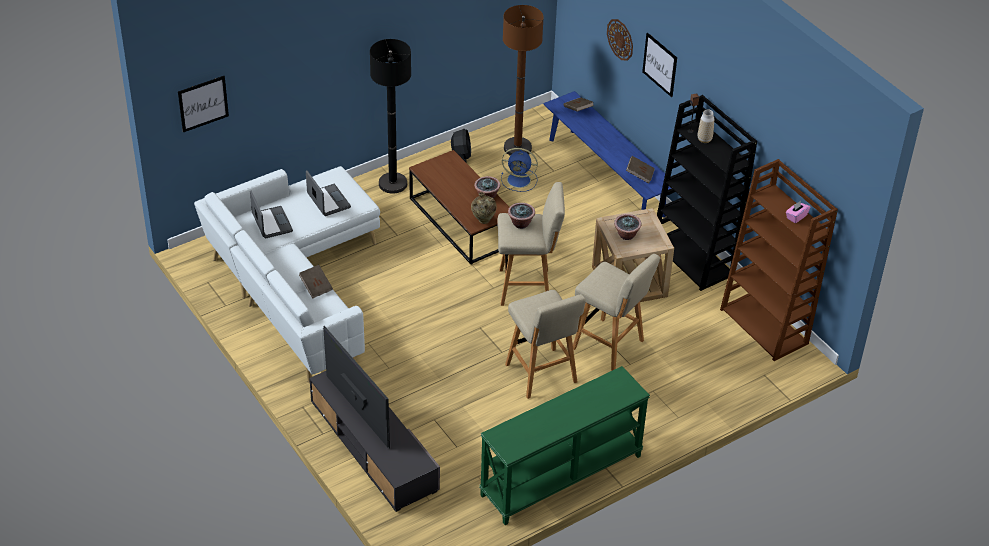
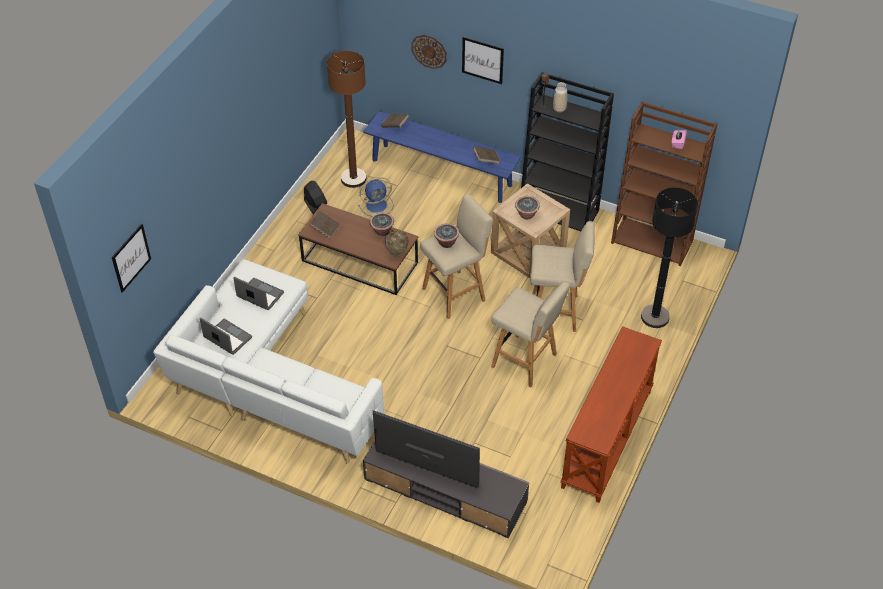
camera: 30 degrees left, 5 degrees up
(316, 287) = (313, 377): brown book -> brown book (325, 229)
(393, 184) = (277, 254): black floor lamp -> black floor lamp (655, 317)
(561, 476) = (607, 439): green console table -> brown console table

